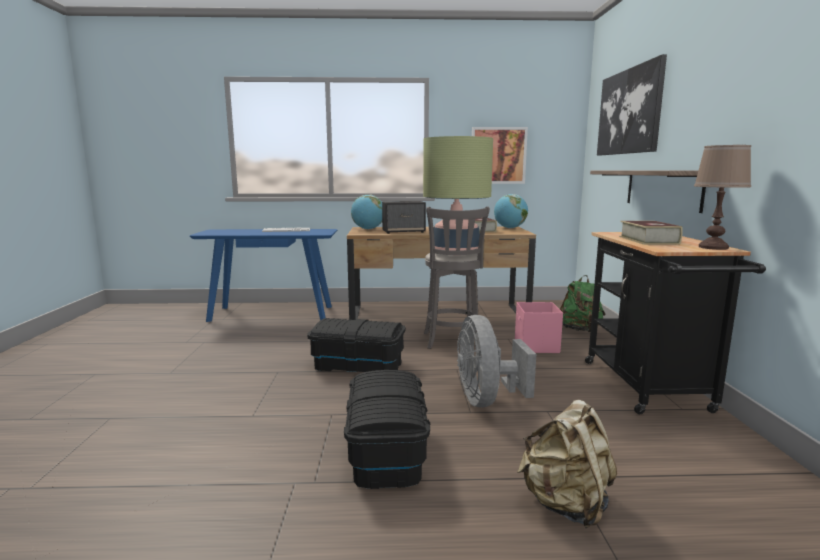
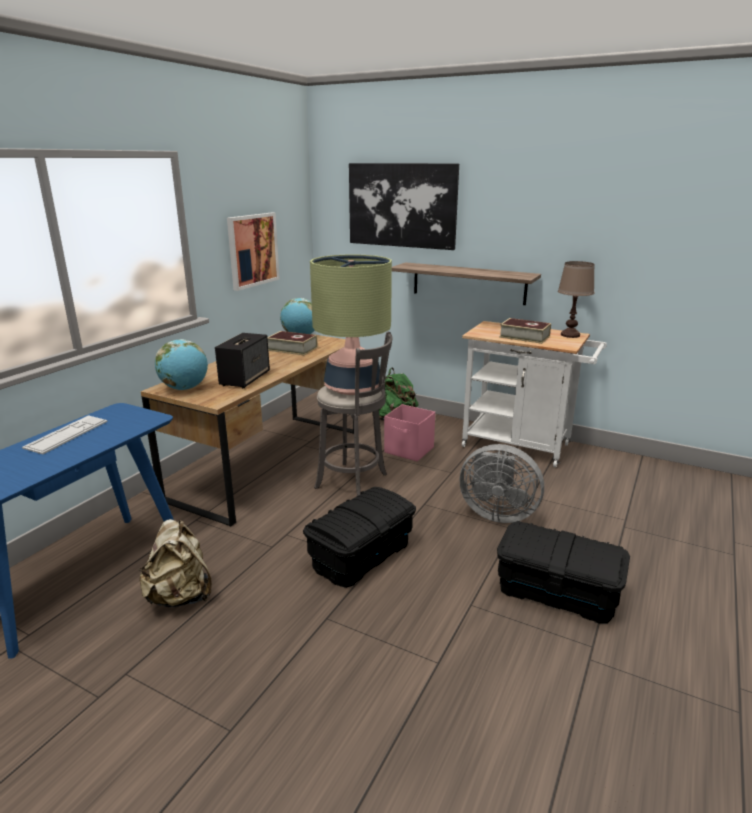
camera: 60 degrees left, 10 degrees up
(565, 504) = (653, 541): beige backpack -> beige backpack (180, 596)
(650, 389) = (523, 446): black cart -> white cart

